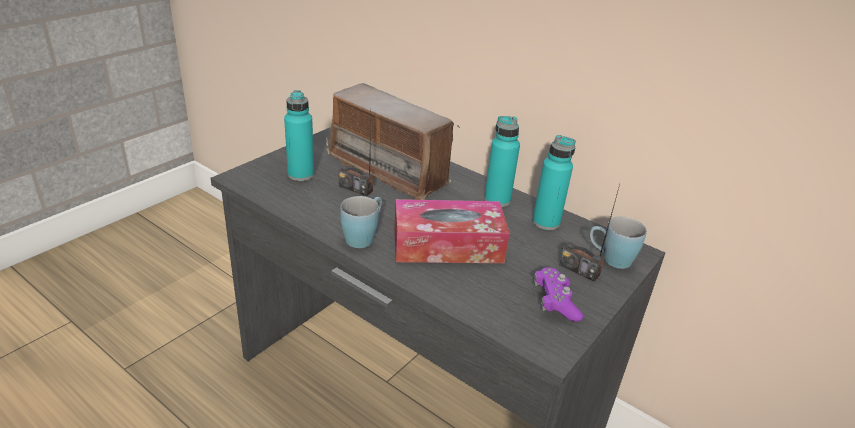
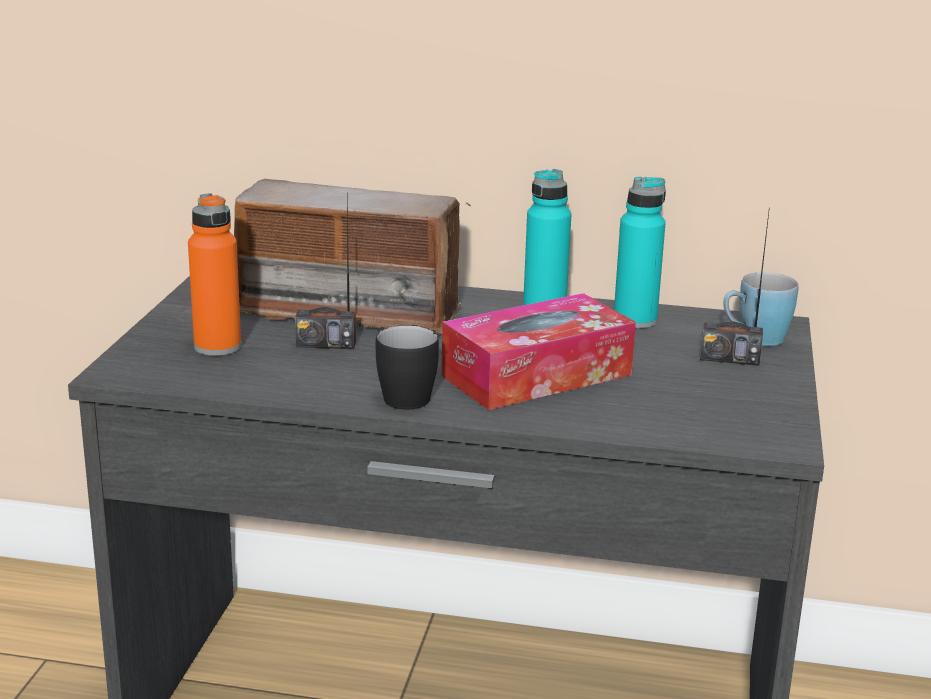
camera: 25 degrees left, 10 degrees down
(301, 174) = (217, 347): turquoise bottle -> orange bottle
(363, 236) = (408, 394): blue mug -> black mug
(555, 302) = (736, 397): purple game controller -> none

